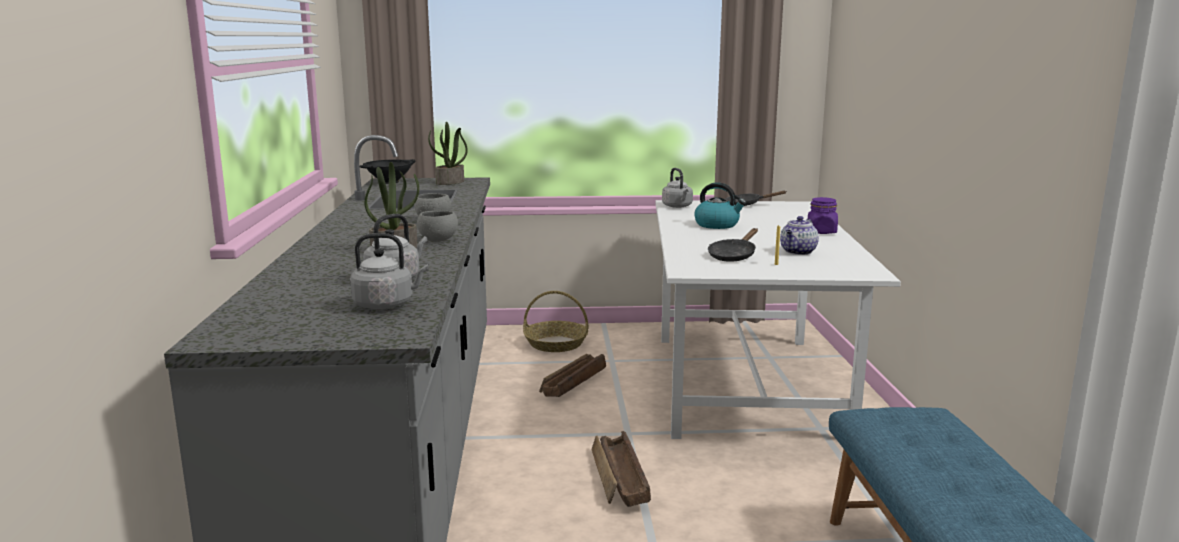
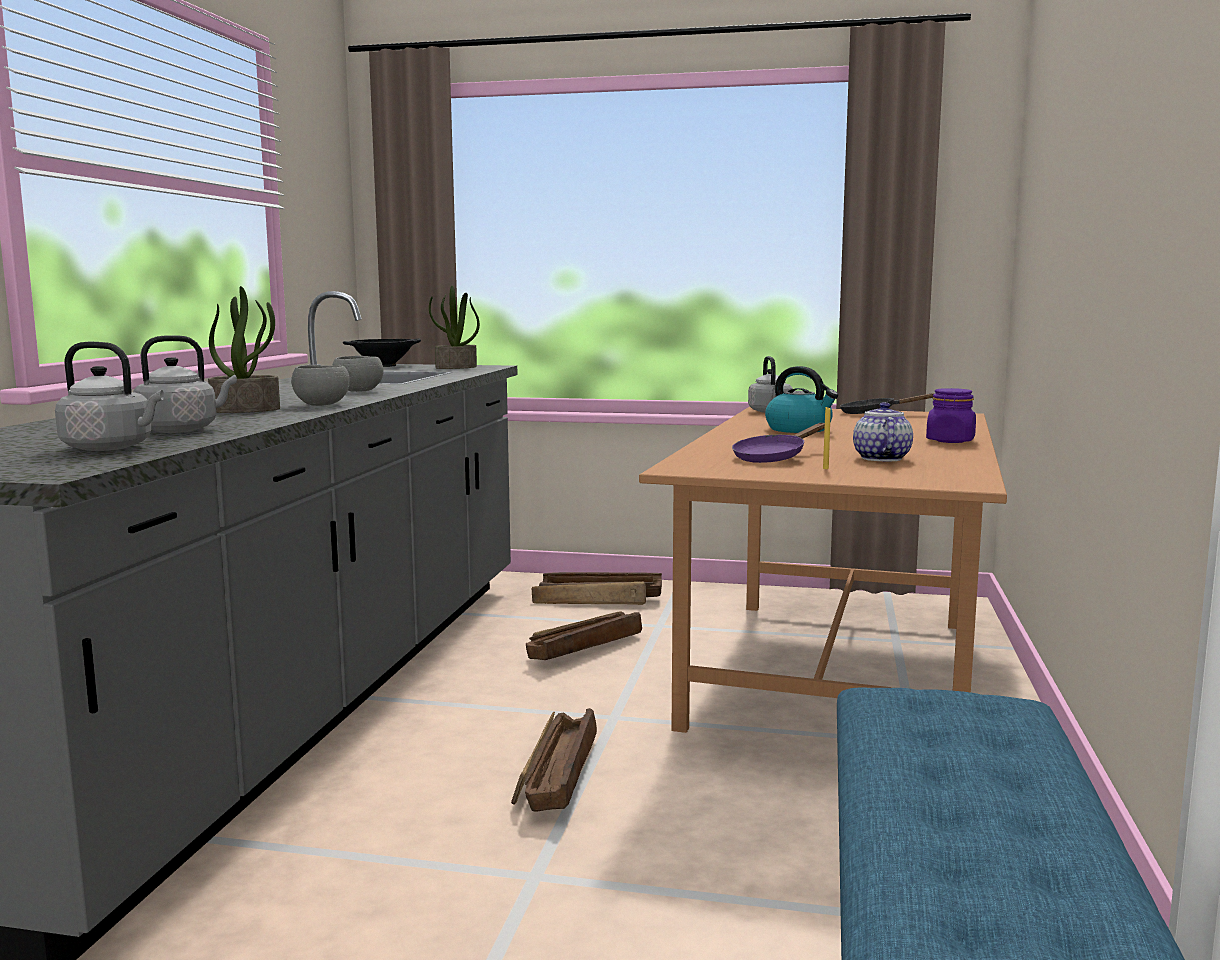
camera: 15 degrees right, 5 degrees down
(556, 344) = (598, 600): basket -> crate
(733, 256) = (773, 458): black frying pan -> purple frying pan
(743, 383) = (832, 670): white dining table -> brown dining table
(798, 252) = (880, 458): teapot -> teapot turned 135 degrees clockwise

